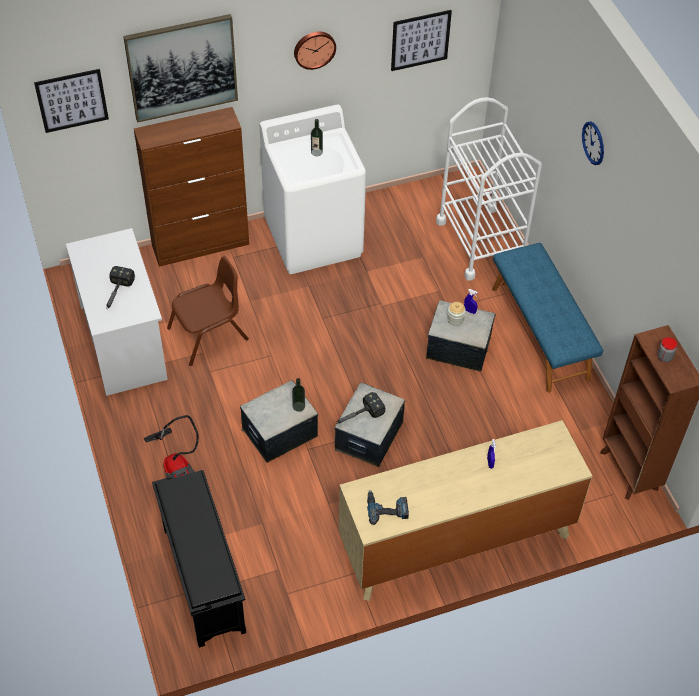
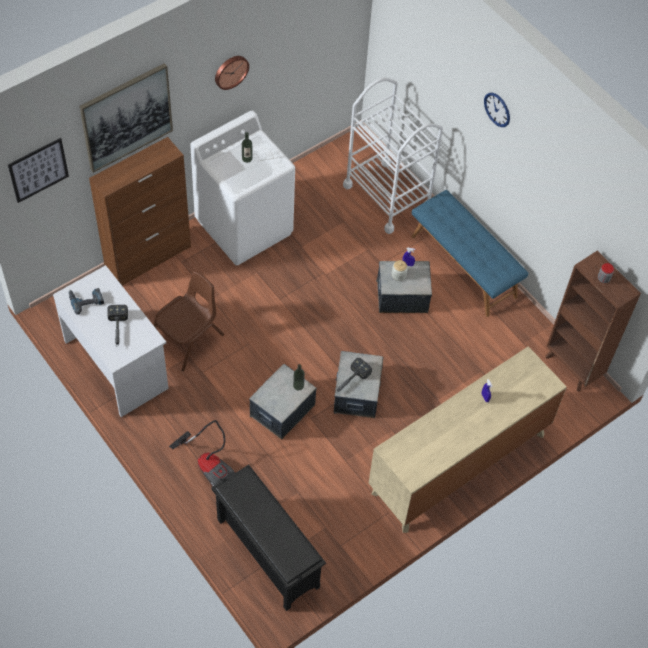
camera: 20 degrees left, 5 degrees up
(387, 508) = (418, 458): power drill -> power drill (86, 300)
(420, 40) = (313, 40): picture -> none

